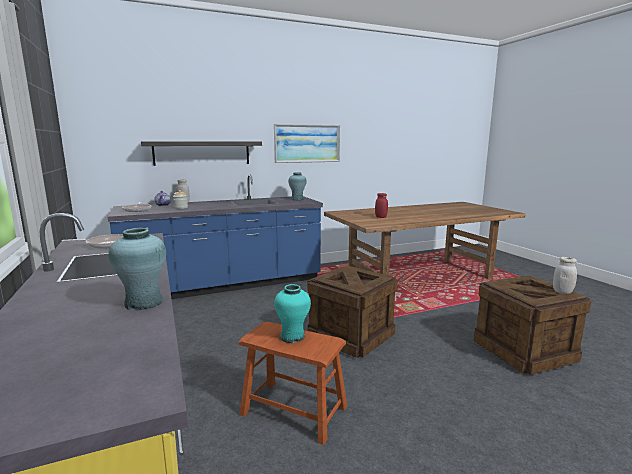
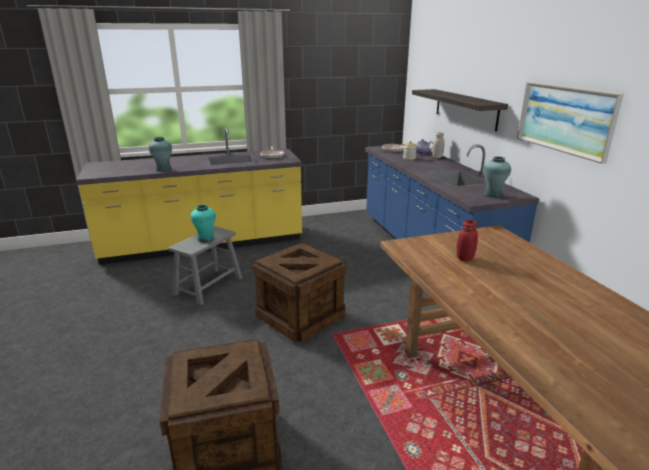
camera: 95 degrees right, 10 degrees up
(294, 410) = (208, 286): brown stool -> grey stool
(562, 292) = (192, 397): white jar -> none

